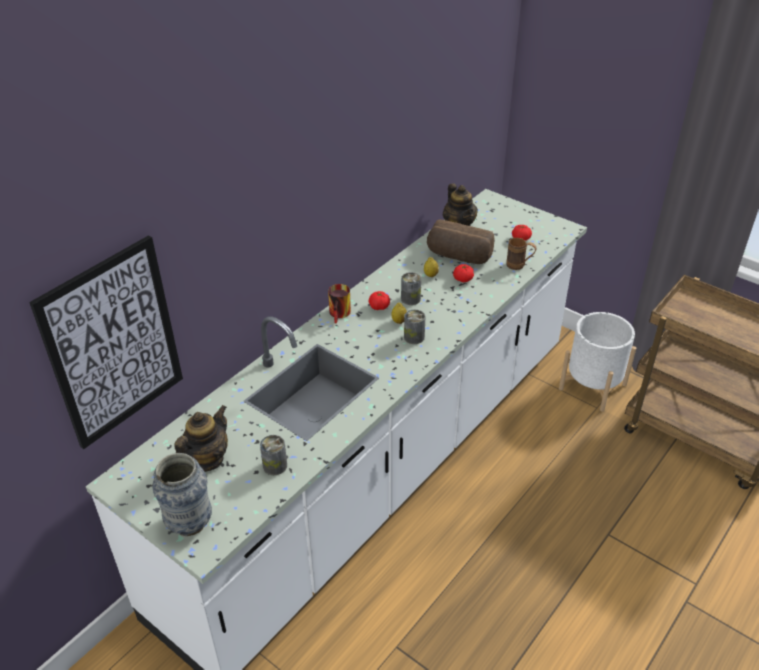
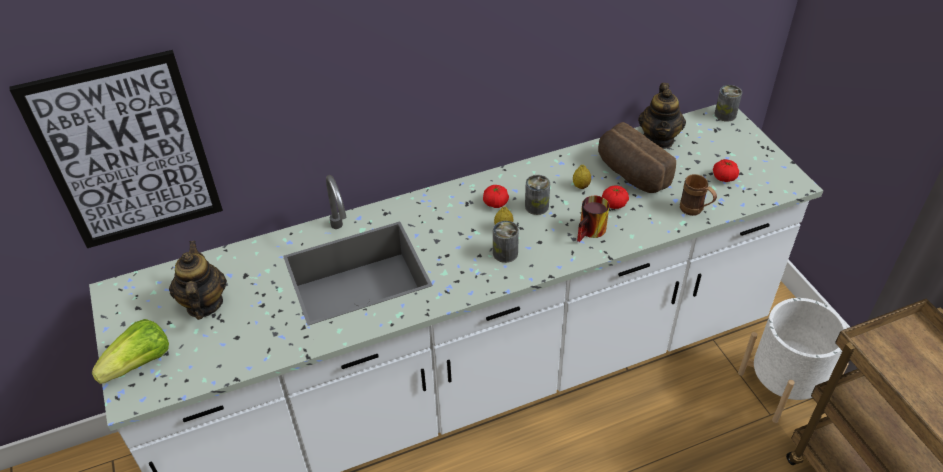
camera: 30 degrees right, 5 degrees up
(189, 523) = (140, 364): vase -> lettuce
(206, 460) = (204, 304): teapot -> teapot turned 75 degrees counterclockwise
(275, 465) = (258, 339): can -> can (725, 114)
(341, 314) = (449, 197): mug -> mug (592, 232)

